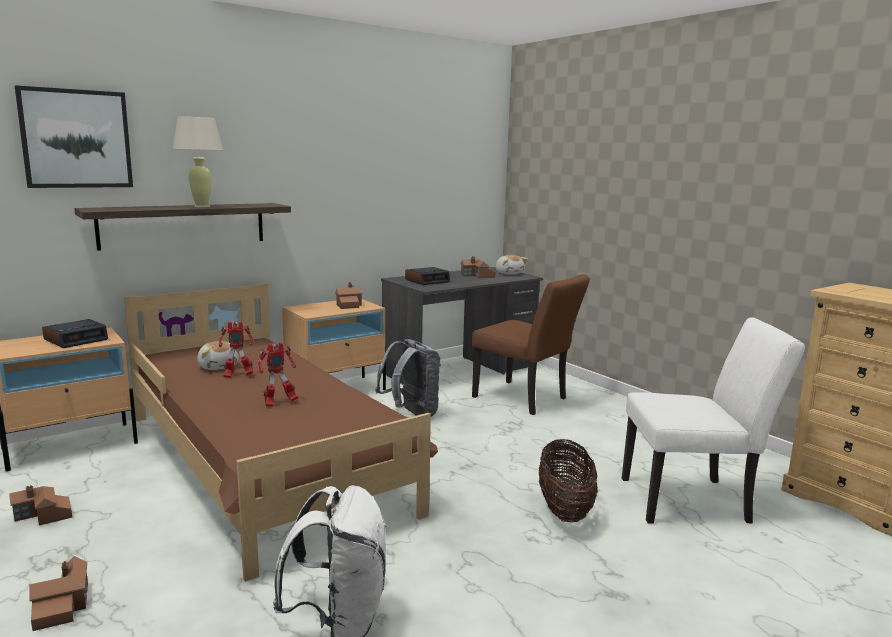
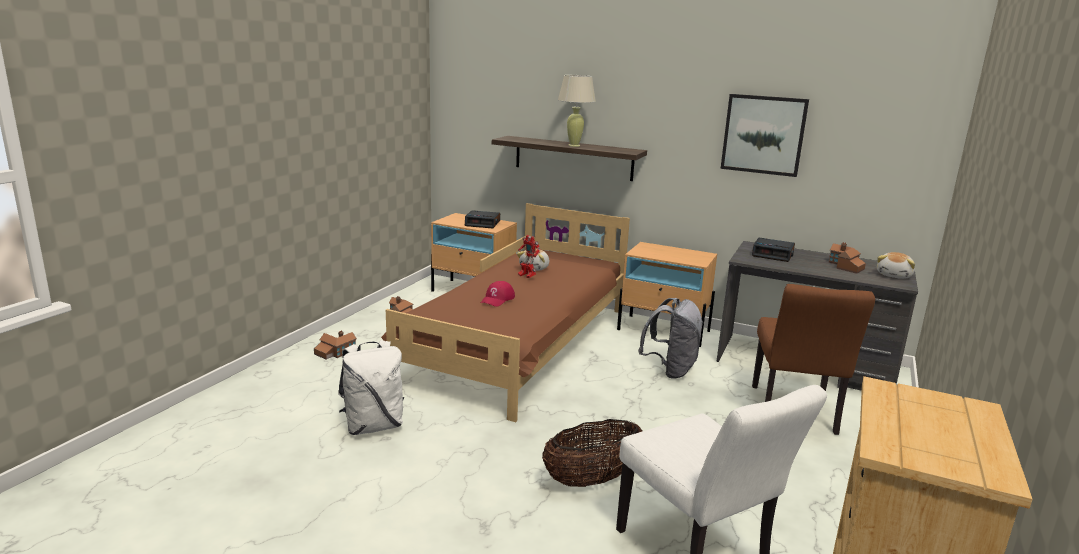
camera: 60 degrees right, 5 degrees up
(76, 139) = (514, 88): picture -> picture (763, 134)
(279, 403) = (497, 299): toy robot -> red cap
(349, 304) = (688, 255): toy house -> none

